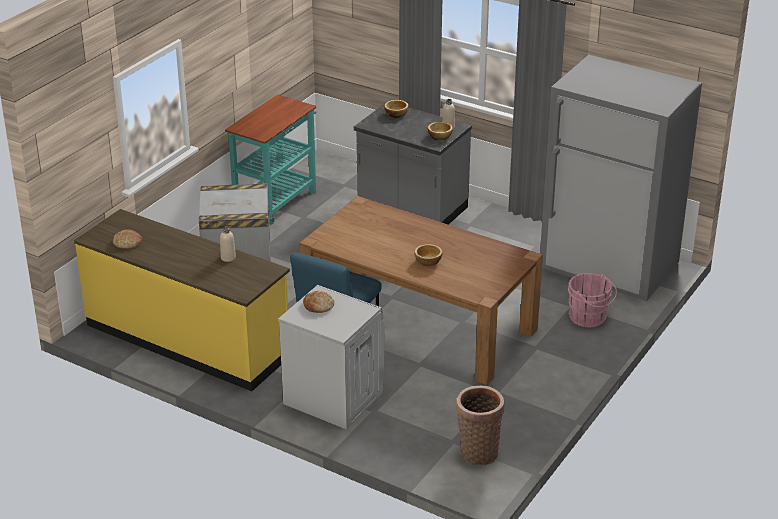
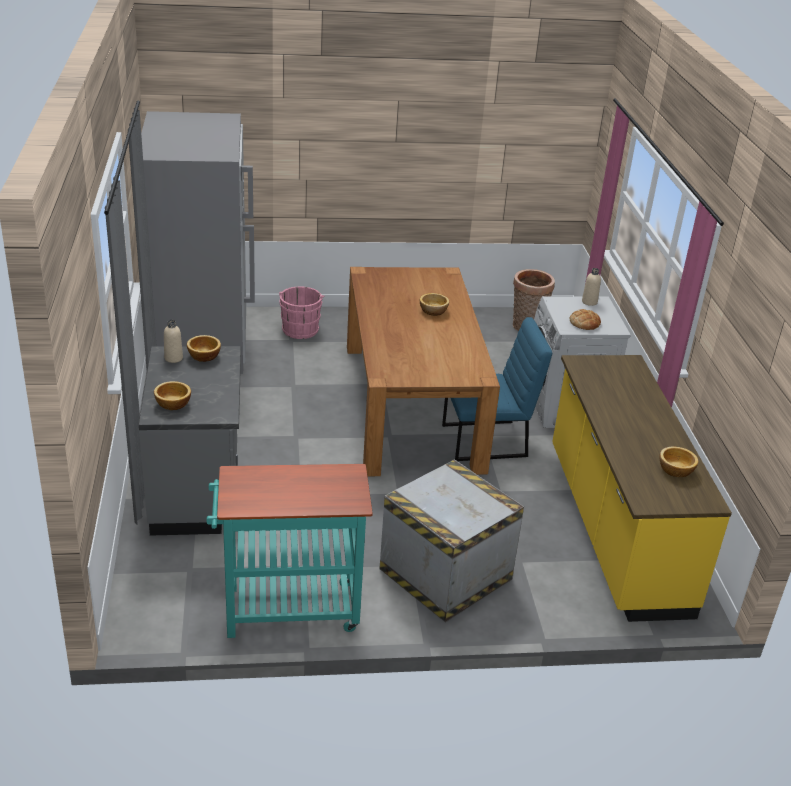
camera: 130 degrees left, 0 degrees up
(127, 242) = (675, 470): bread -> bowl
(228, 257) = (599, 394): beige bottle -> beige bottle (589, 302)

